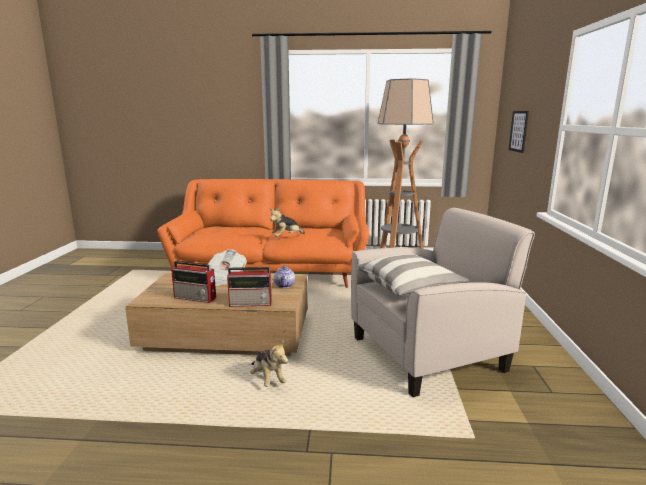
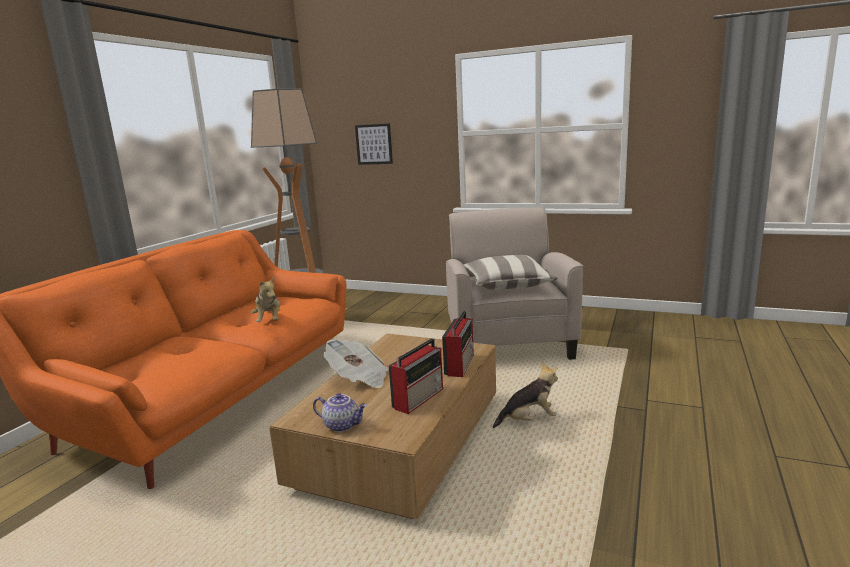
camera: 70 degrees left, 0 degrees up
(285, 285) = (416, 345): teapot -> teapot (342, 425)

